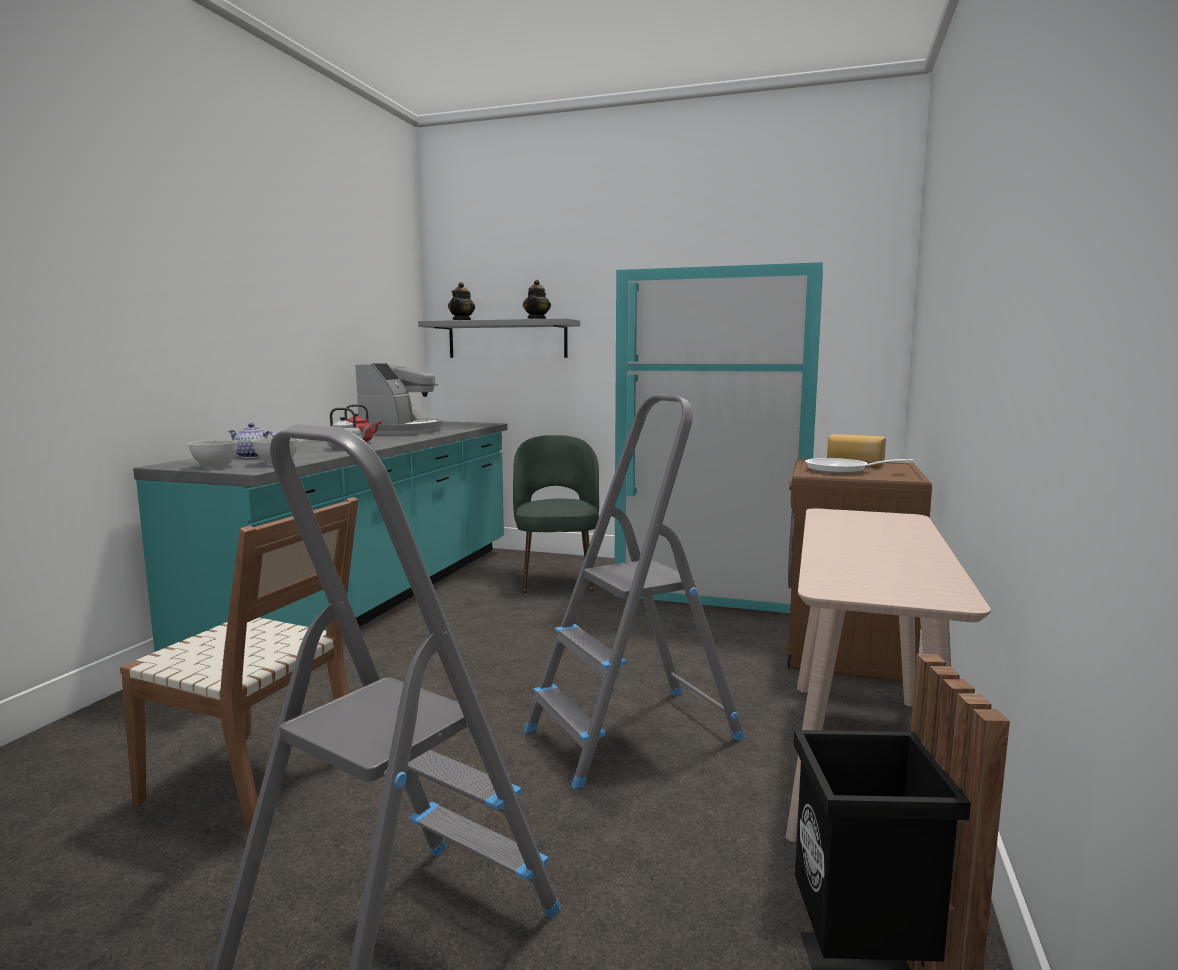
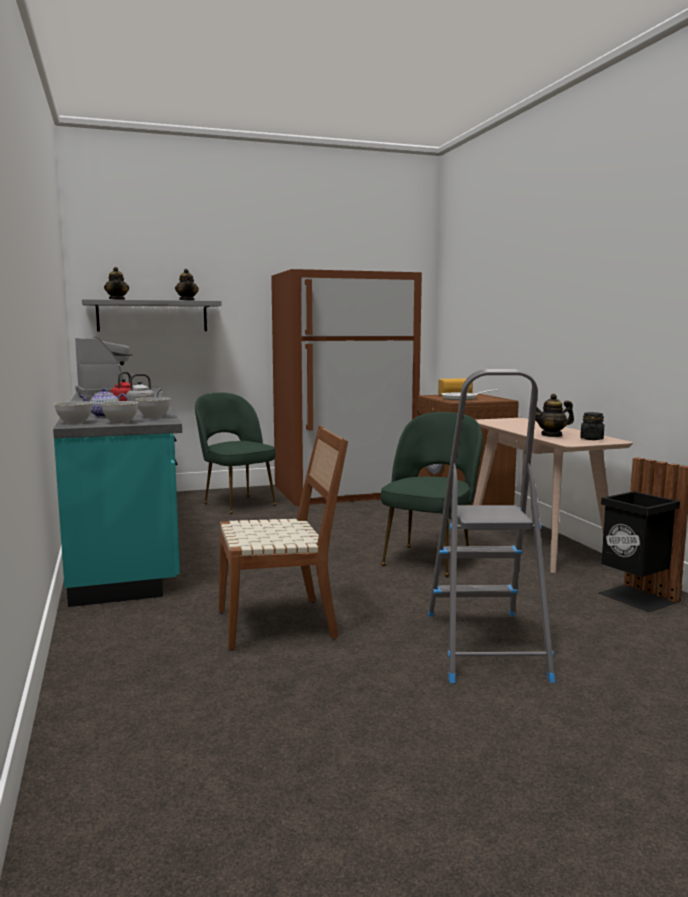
camera: 35 degrees left, 0 degrees up
(182, 463) = (74, 423): none -> grey bowl
(631, 735) = (430, 558): grey step ladder -> green chair
(715, 586) = (344, 491): turquoise fridge -> brown fridge
(853, 562) = (552, 435): none -> teapot
(911, 585) = (591, 439): none -> black jar

